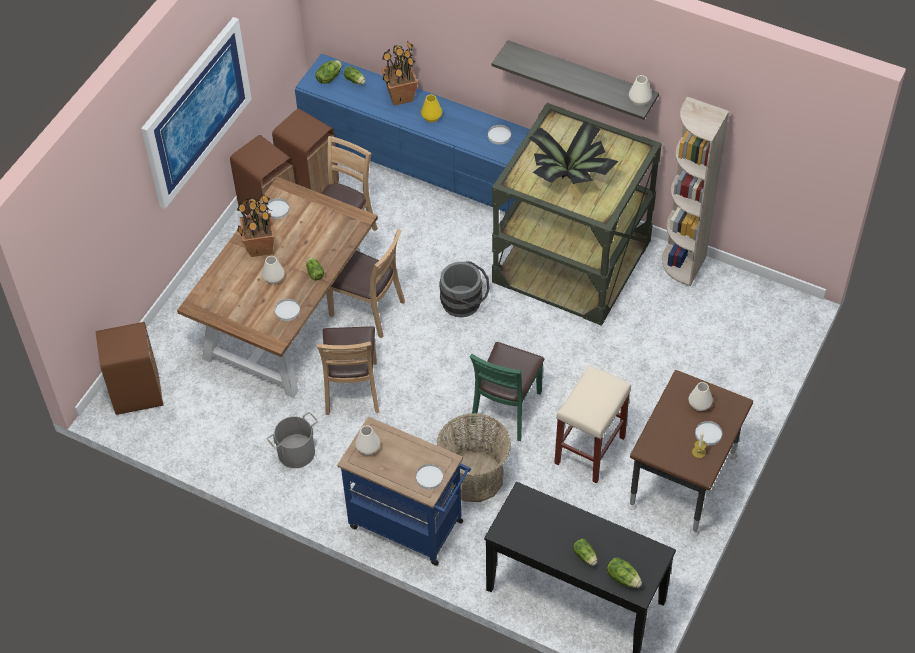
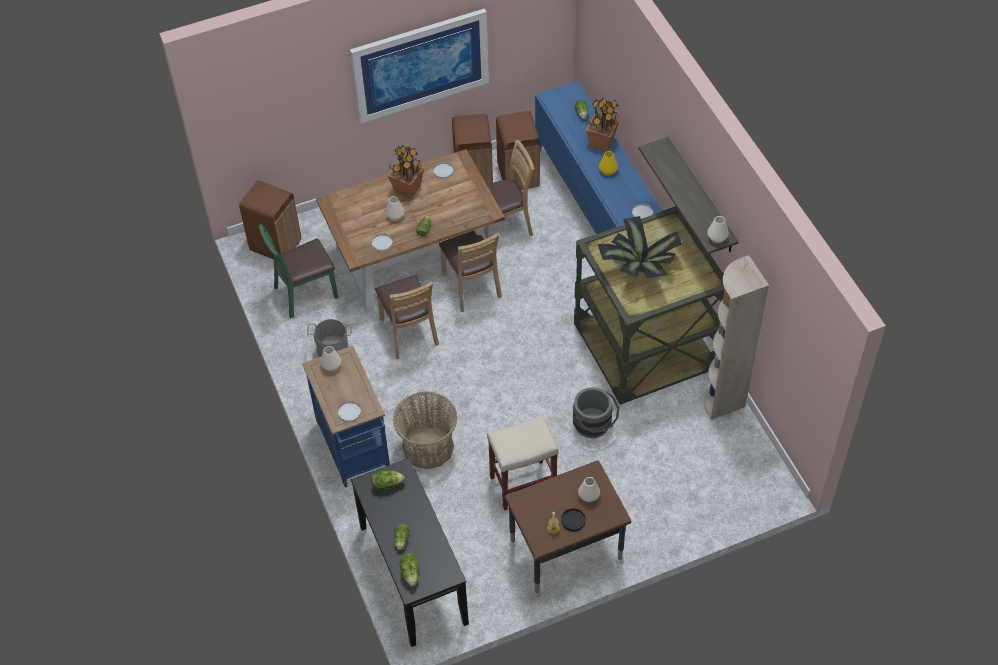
camera: 40 degrees right, 0 degrees up
(329, 78) = (566, 101): lettuce -> lettuce (387, 484)
(352, 389) = (408, 333): brown chair -> brown chair turned 60 degrees counterclockwise
(465, 303) = (541, 325): grey bucket -> grey bucket (594, 426)
(506, 409) = (495, 417): green chair -> green chair (305, 293)
(708, 434) = (573, 521): white plate -> black plate

